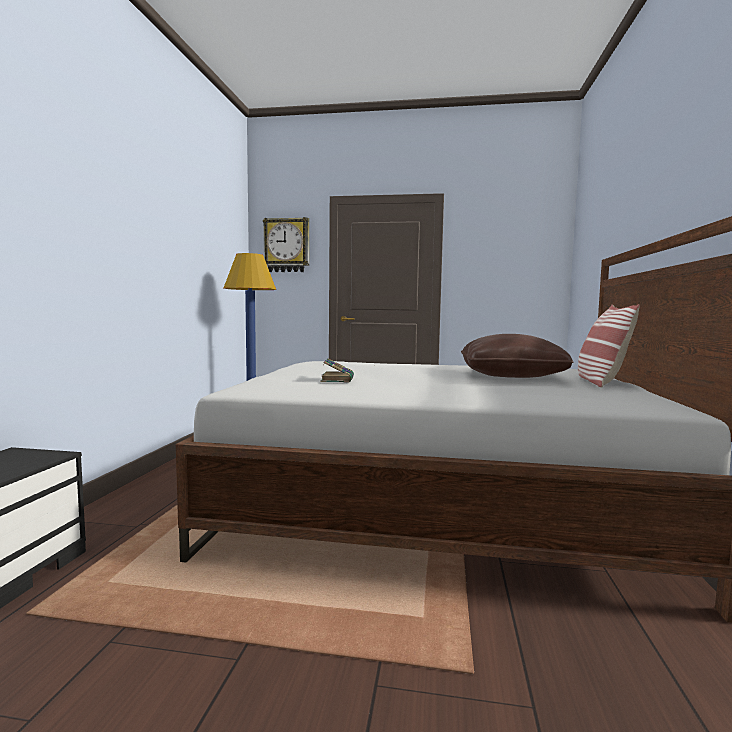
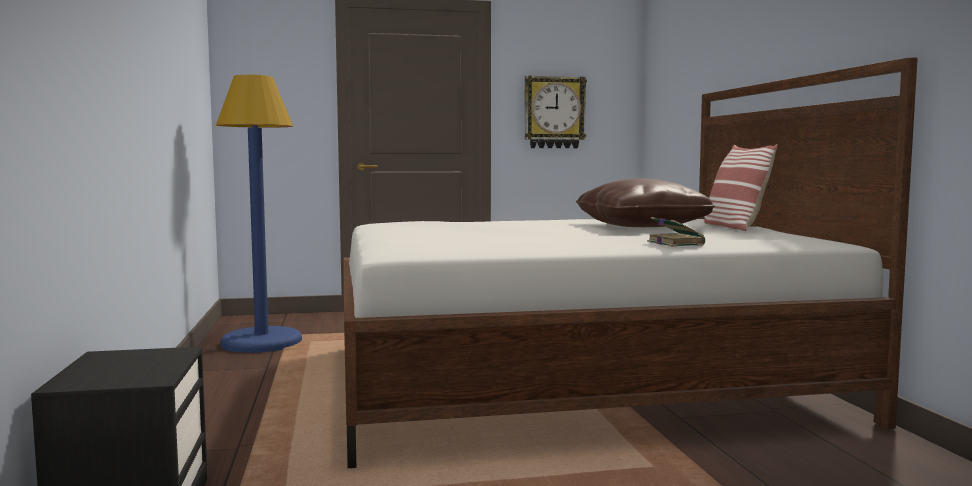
camera: 20 degrees left, 0 degrees up
(287, 245) = (272, 62): wall clock -> wall clock (554, 112)
(337, 379) = (475, 238): book -> book (674, 243)

